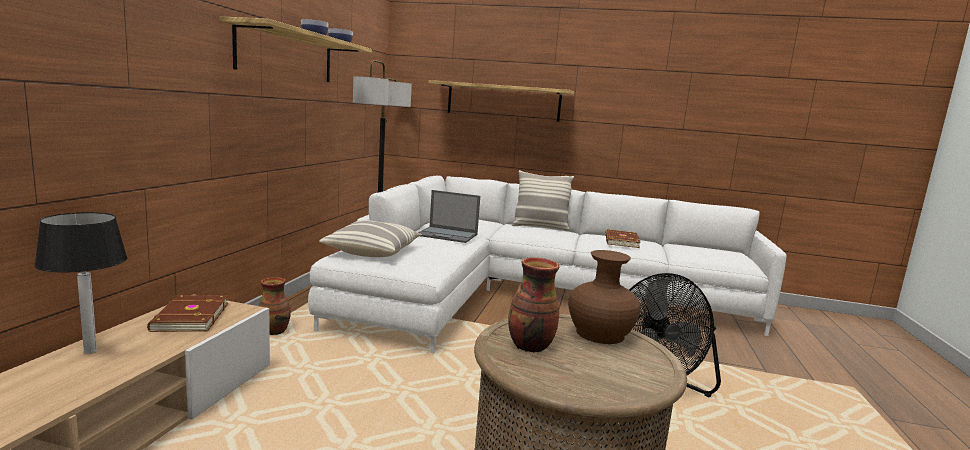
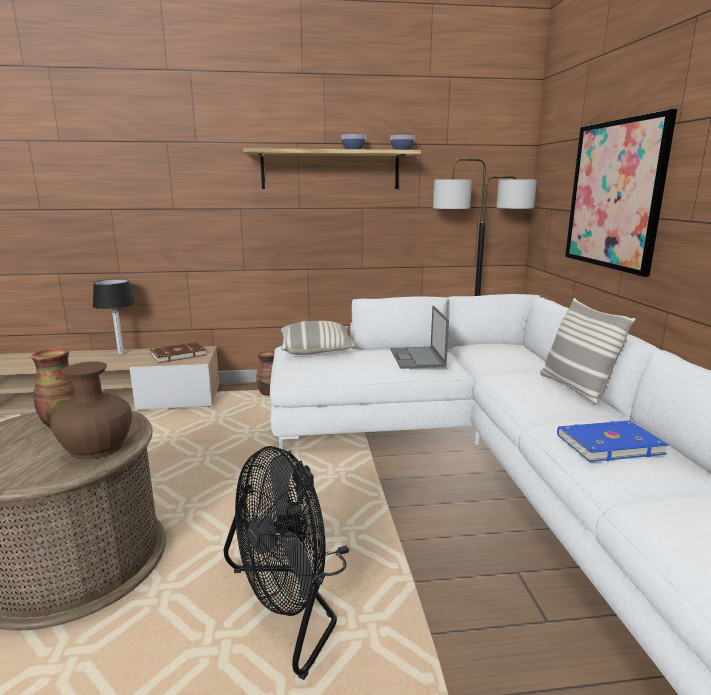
camera: 70 degrees right, 5 degrees up
(503, 102) = (614, 195): shelf -> picture
(620, 241) = (607, 444): brown book -> blue book

